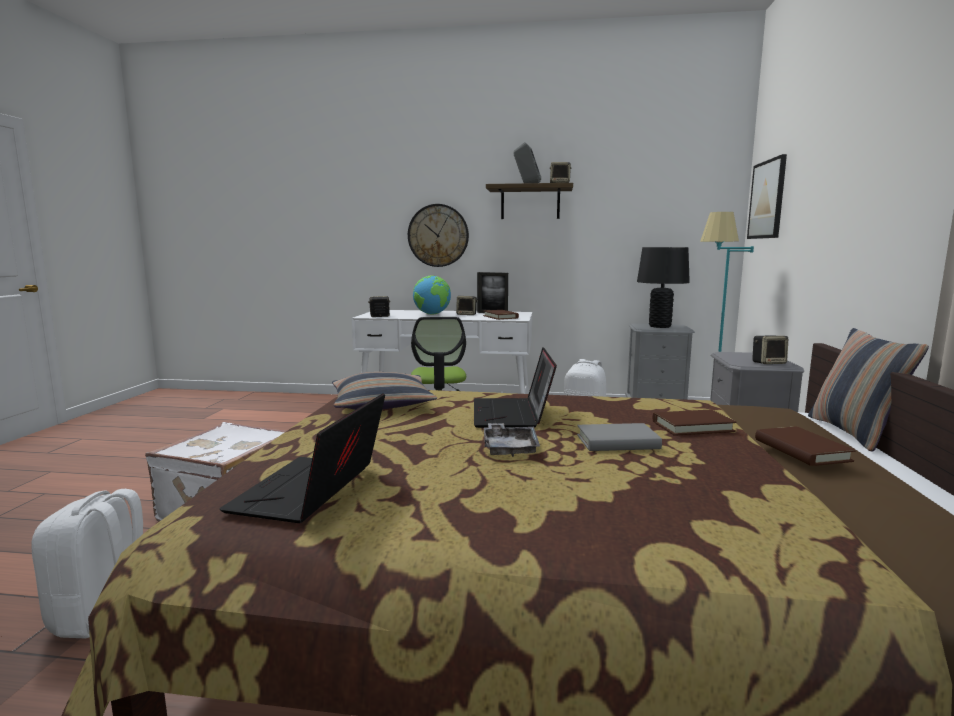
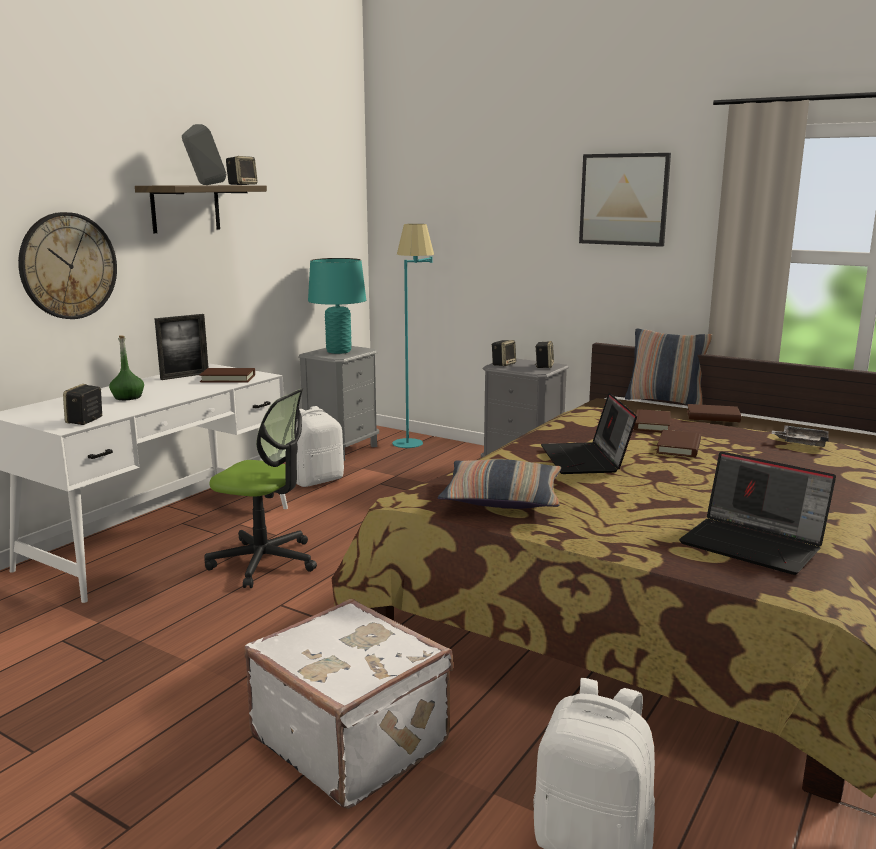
camera: 65 degrees left, 5 degrees up
(432, 314) = (128, 397): globe -> green bottle
(467, 315) = (173, 386): speaker -> speaker (503, 364)
(509, 448) = (678, 475): grey tray -> grey tray (801, 443)
(512, 414) = (586, 460): laptop -> laptop turned 60 degrees clockwise
(617, 442) = (678, 447): grey book -> brown book
(659, 326) = (339, 351): black table lamp -> turquoise table lamp
(767, 199) = (417, 207): picture -> picture (624, 199)

